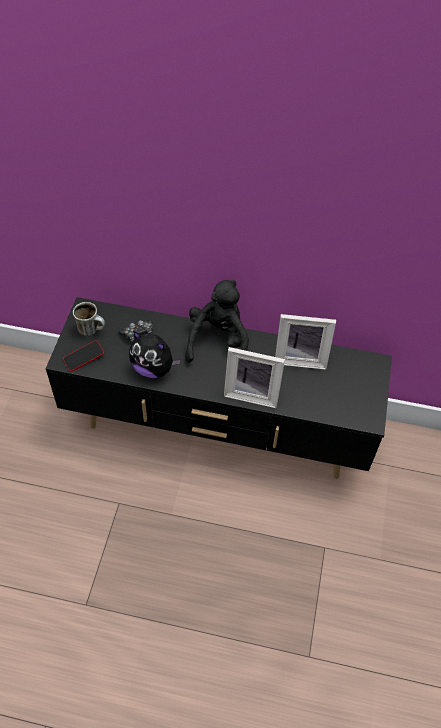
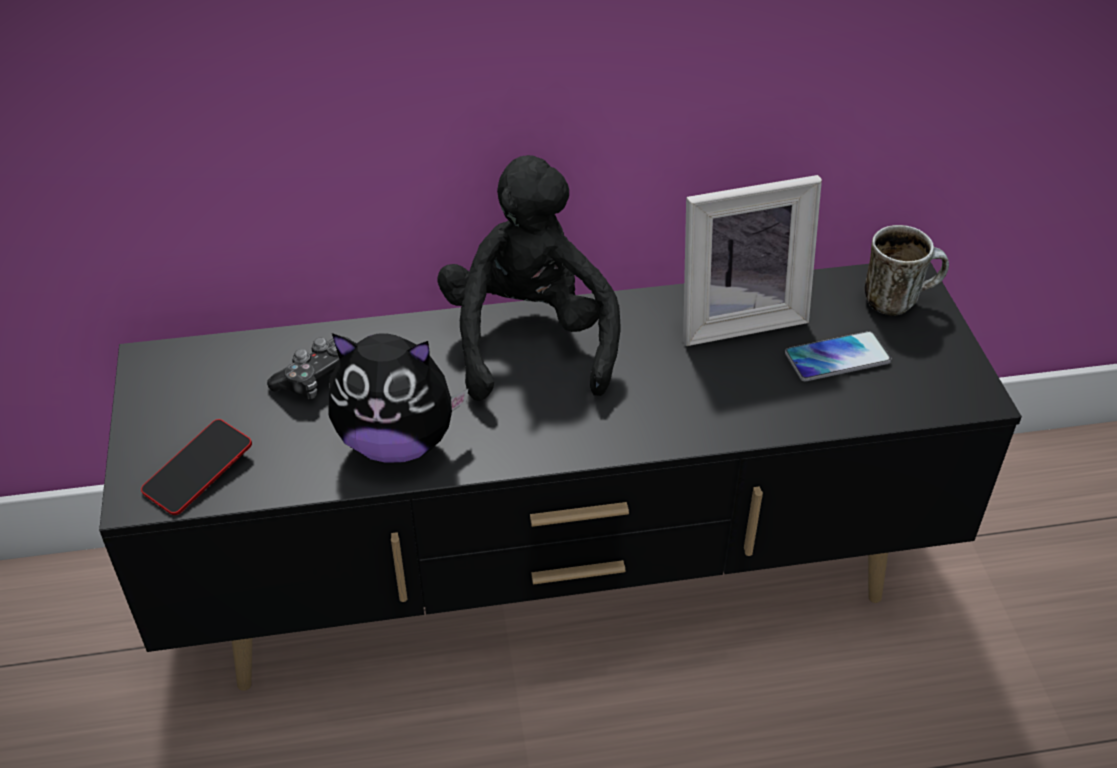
camera: 20 degrees left, 10 degrees down
(92, 330) = (194, 403): mug -> mug (898, 300)
(252, 392) = (670, 421): picture frame -> none
(328, 387) = (837, 358): none -> phone

